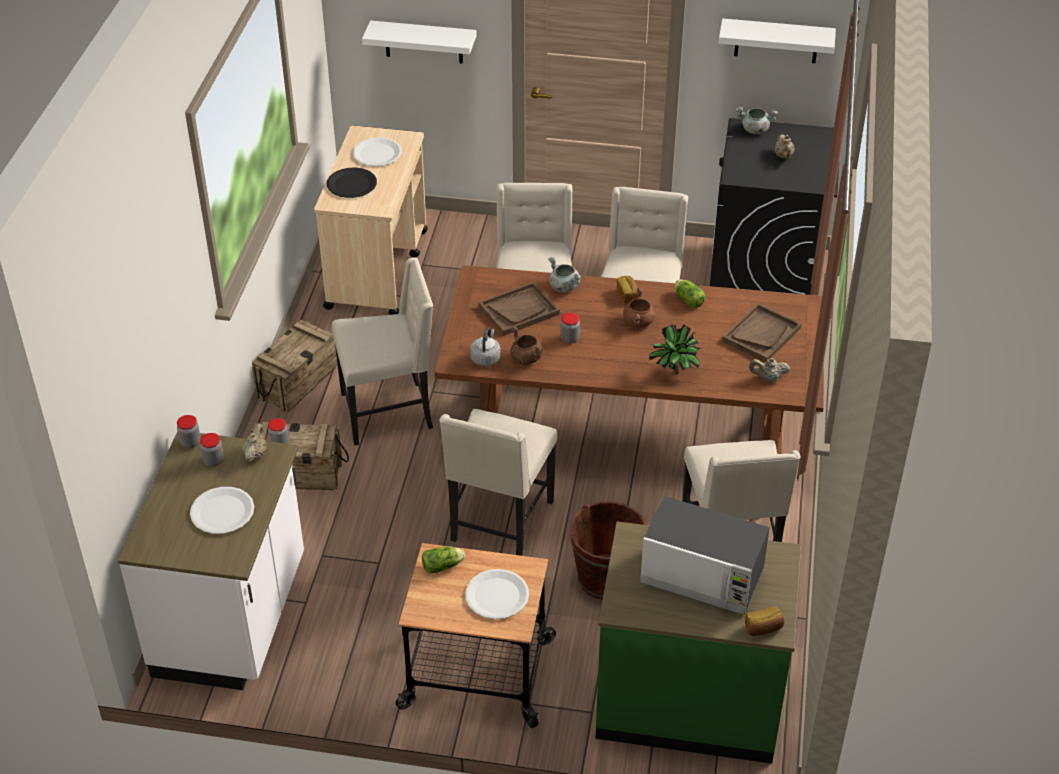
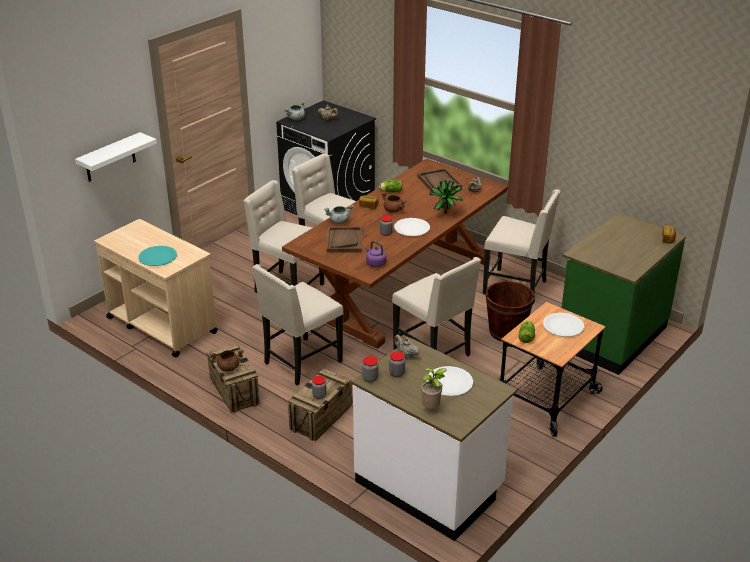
camera: 60 degrees left, 10 degrees down
(161, 515) = (432, 409): none -> potted plant
(352, 184) = (158, 257): black plate -> turquoise plate
(377, 153) = (138, 239): white plate -> white plate (411, 228)
(389, 412) = (301, 363): beige chair -> beige chair turned 150 degrees counterclockwise
(486, 358) = (375, 263): grey kettle -> purple kettle
(525, 358) = (388, 251): brown cooking pot -> brown cooking pot (228, 367)
(702, 577) = (622, 243): microwave -> none
(776, 41) = (287, 60): white shelf -> none

